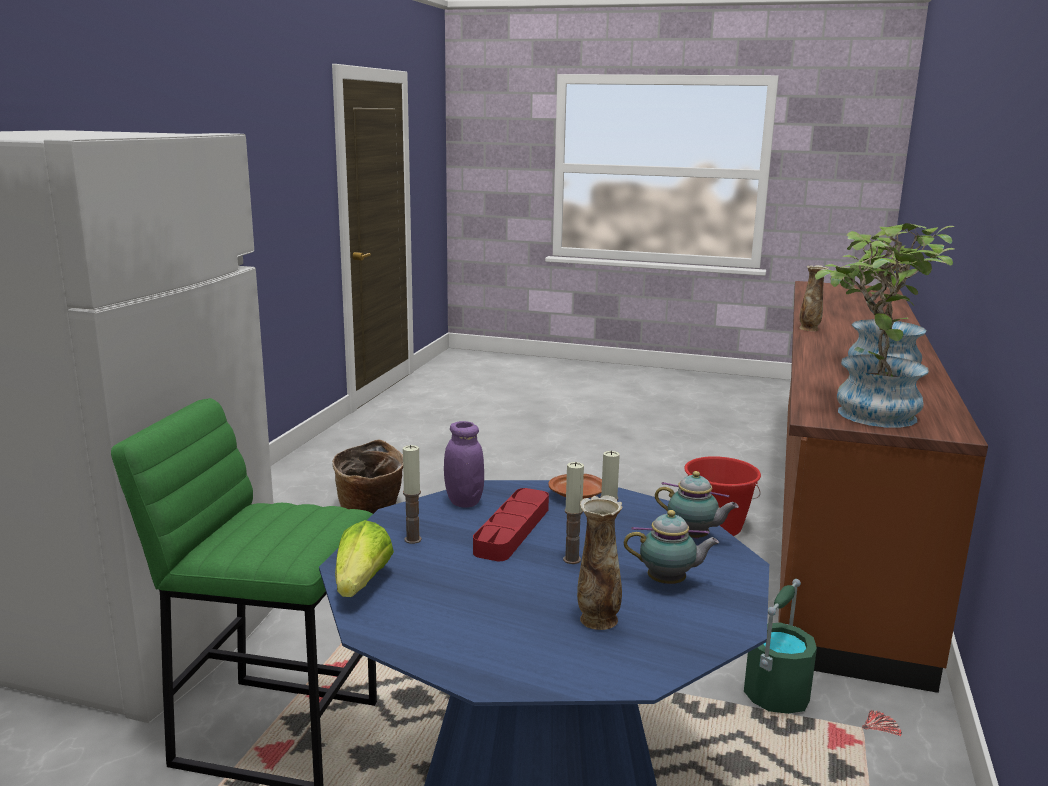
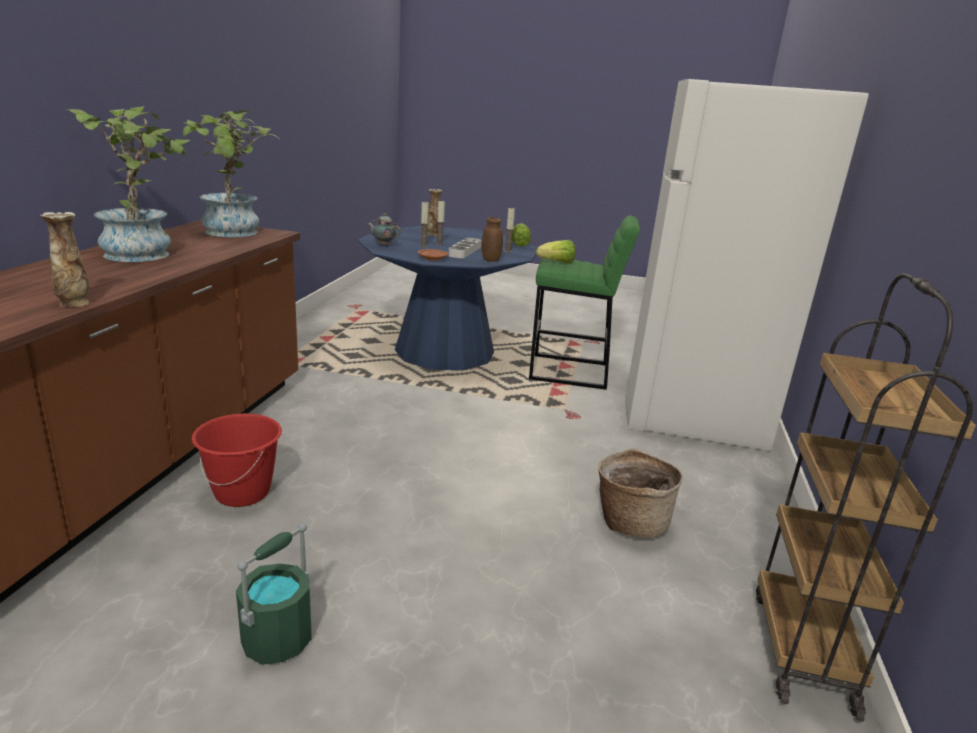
camera: 175 degrees right, 5 degrees up
(315, 525) = (557, 262): none -> lettuce
(318, 455) = (803, 651): none -> brown cart
(464, 502) = (491, 260): purple jar -> brown jar
(512, 530) = (465, 251): red tray -> grey tray
(669, 582) = (403, 238): teapot -> none
(776, 695) = (312, 375): green bucket -> green bucket (276, 640)

